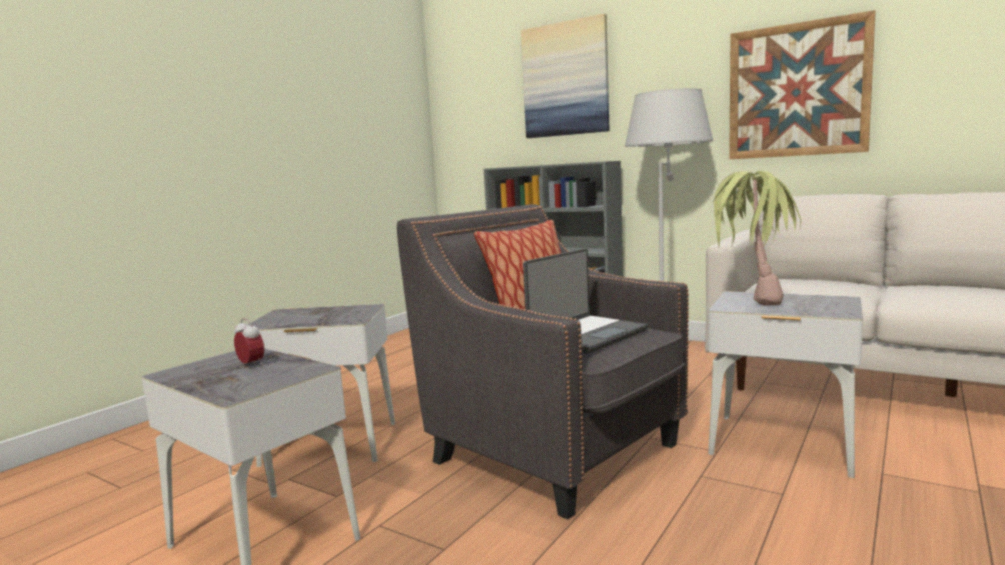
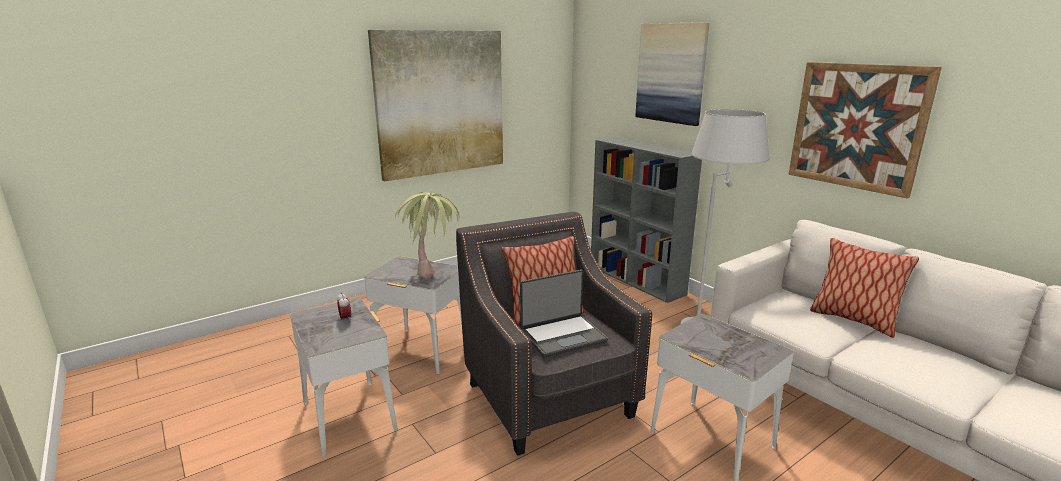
camera: 20 degrees right, 10 degrees up
(285, 126) = (441, 103): none -> picture
(750, 299) = (705, 330): potted plant -> potted plant (432, 270)
(859, 284) = (852, 320): none -> pillow

